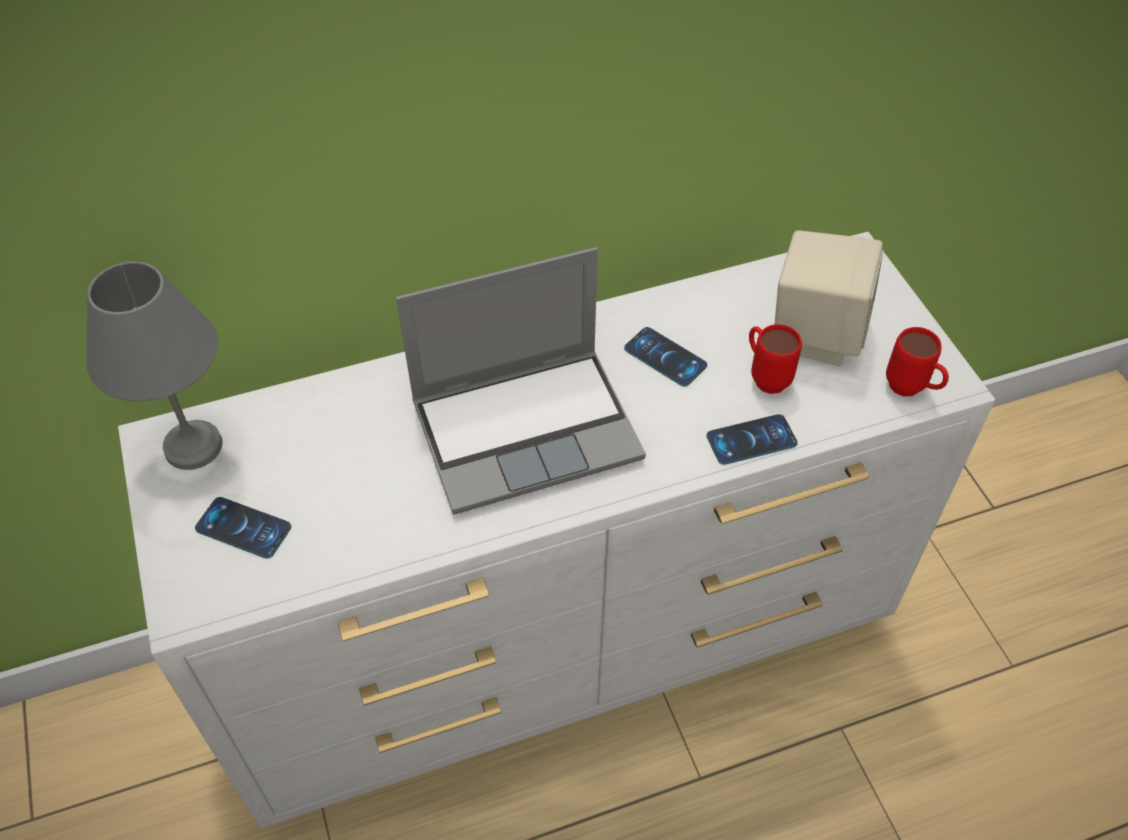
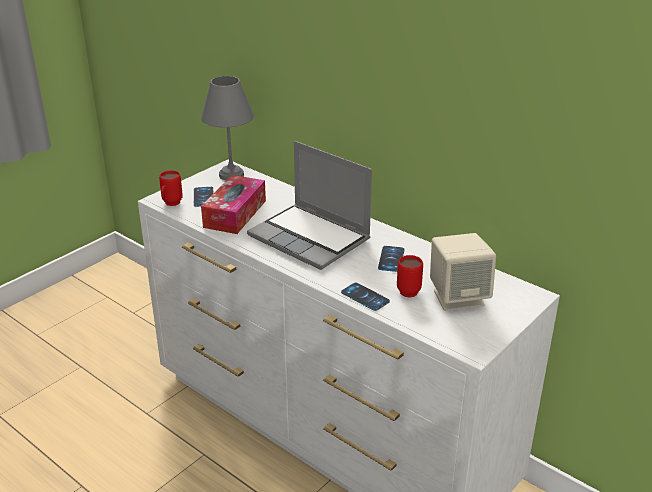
camera: 60 degrees right, 20 degrees down
(354, 503) = (235, 214): none -> tissue box
(911, 390) = (453, 338): red mug -> red mug (170, 204)

